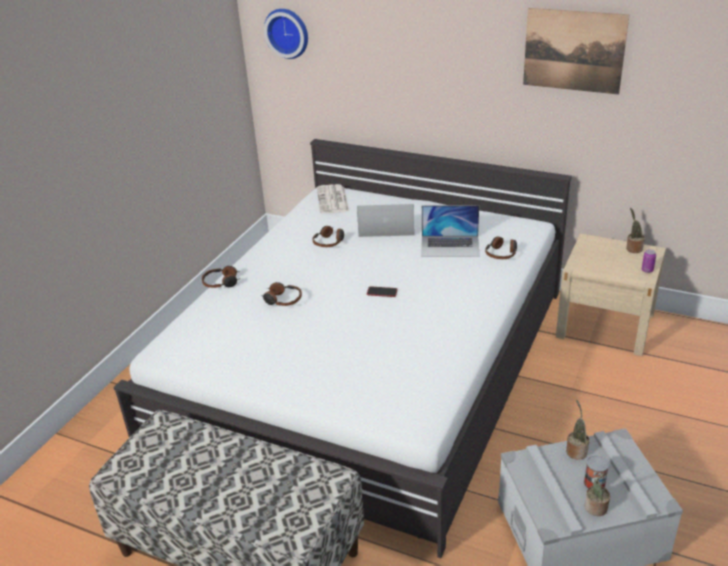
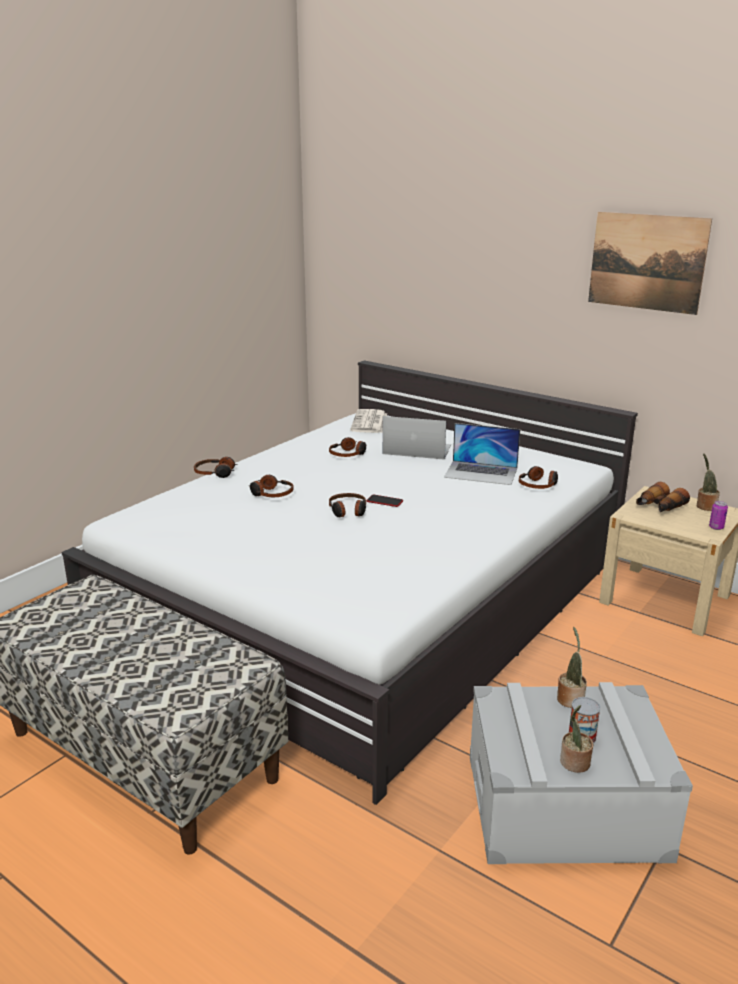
camera: 10 degrees right, 10 degrees down
(288, 32) = (348, 242): wall clock -> none
(355, 308) = (348, 511): none -> headphones
(598, 255) = (659, 507): none -> binoculars

